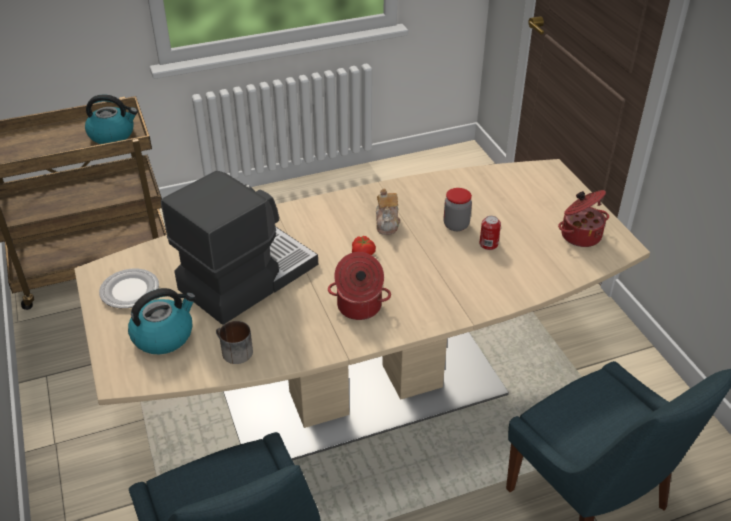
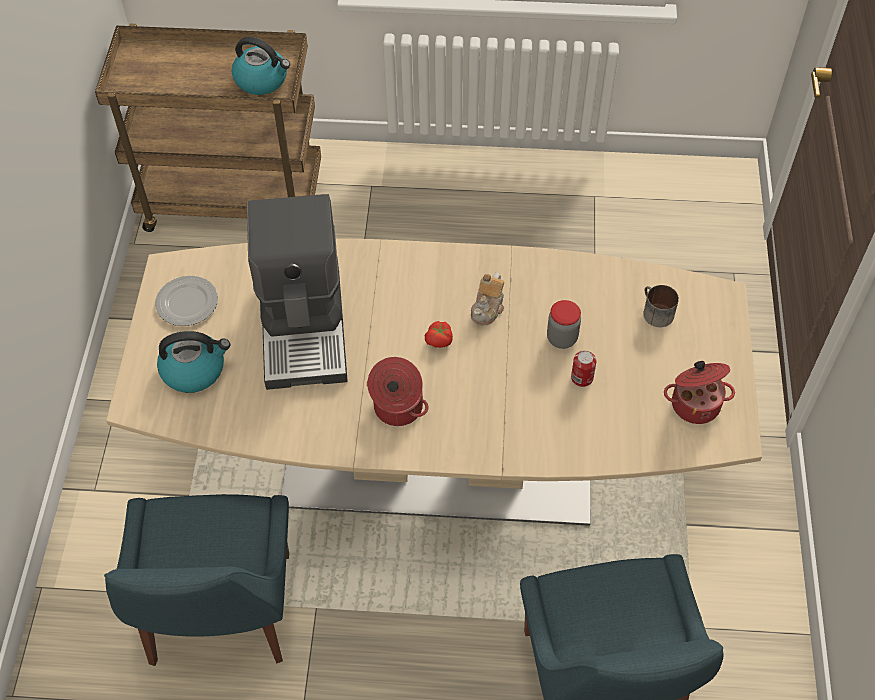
camera: 25 degrees right, 15 degrees up
(233, 352) = (249, 414): mug -> mug (654, 312)
(246, 277) = (305, 327): coffee machine -> coffee machine turned 105 degrees clockwise

